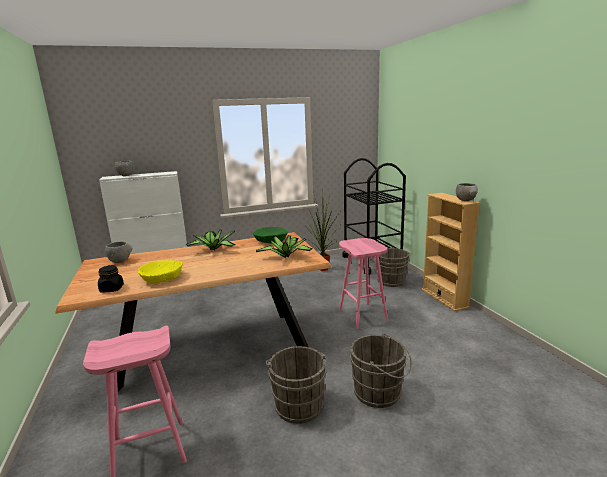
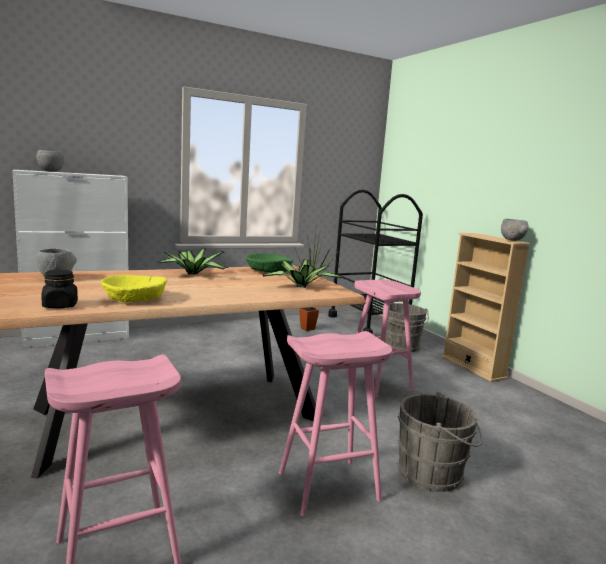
camera: 10 degrees left, 5 degrees down
(298, 404) = (327, 487): grey bucket -> pink stool

